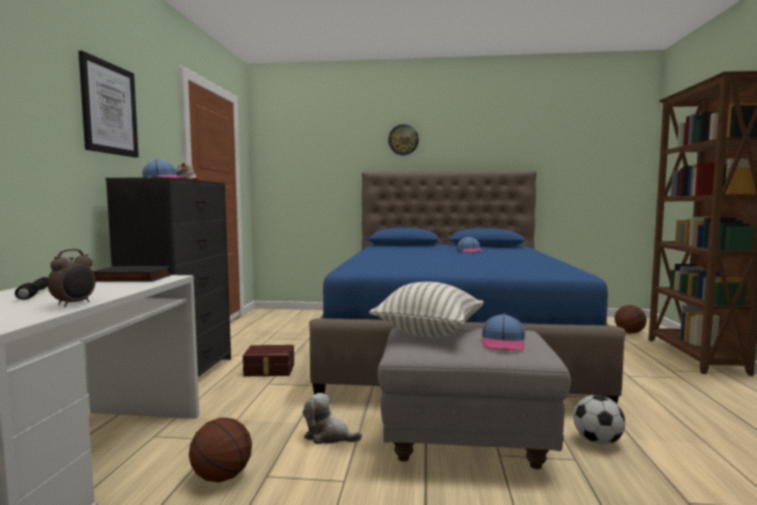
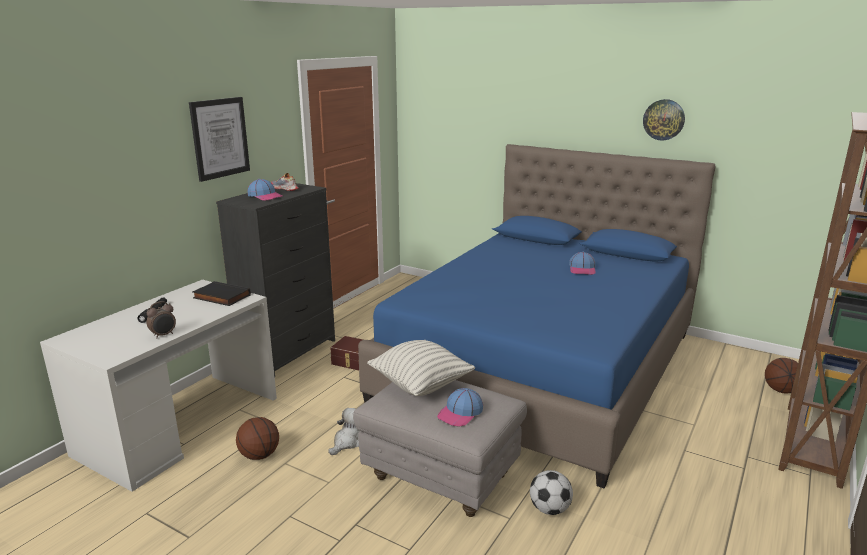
camera: 25 degrees right, 15 degrees up
(328, 436) = (348, 442): plush toy -> plush toy turned 75 degrees clockwise
(403, 140) = (556, 108): wall clock -> wall clock (663, 119)

